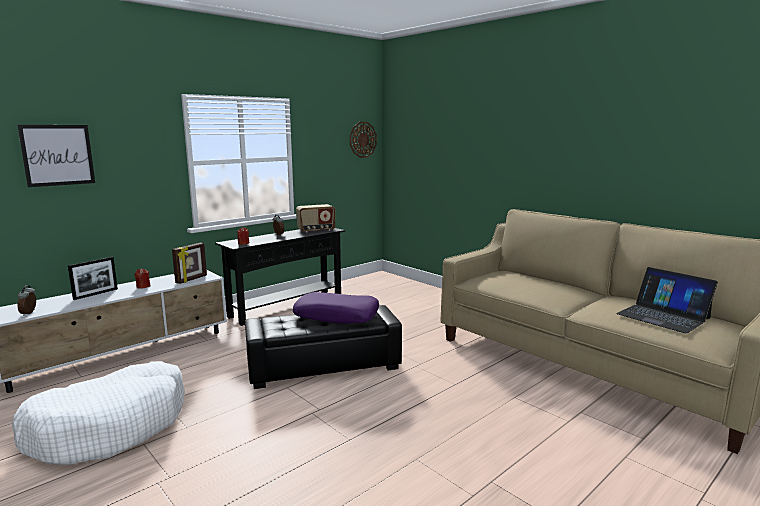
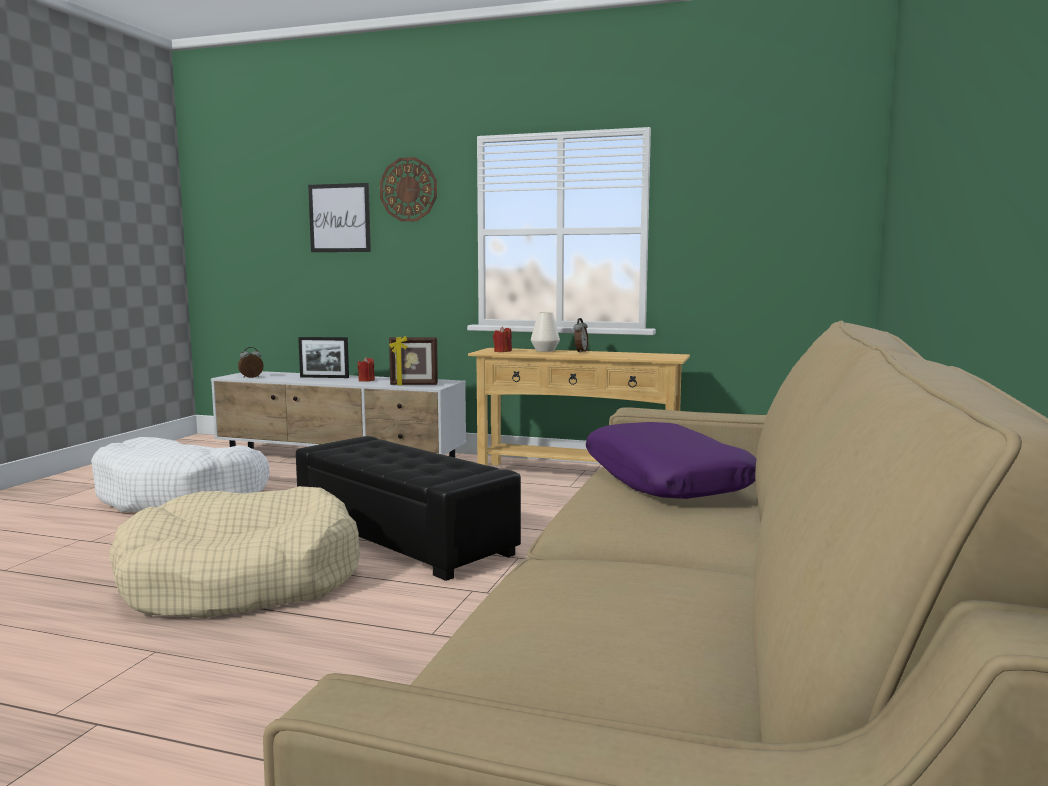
camera: 60 degrees right, 5 degrees down
(258, 237) = (545, 350): none -> white vase
(286, 306) = (577, 475): black console table -> beige console table
(316, 230) = (643, 355): radio -> none
(336, 422) = (241, 581): none -> beige dog bed
(337, 316) = (425, 460): purple pillow -> purple pillow (666, 480)
(362, 139) = (823, 196): wall clock -> wall clock (408, 189)
(663, 316) = (613, 634): laptop -> none

